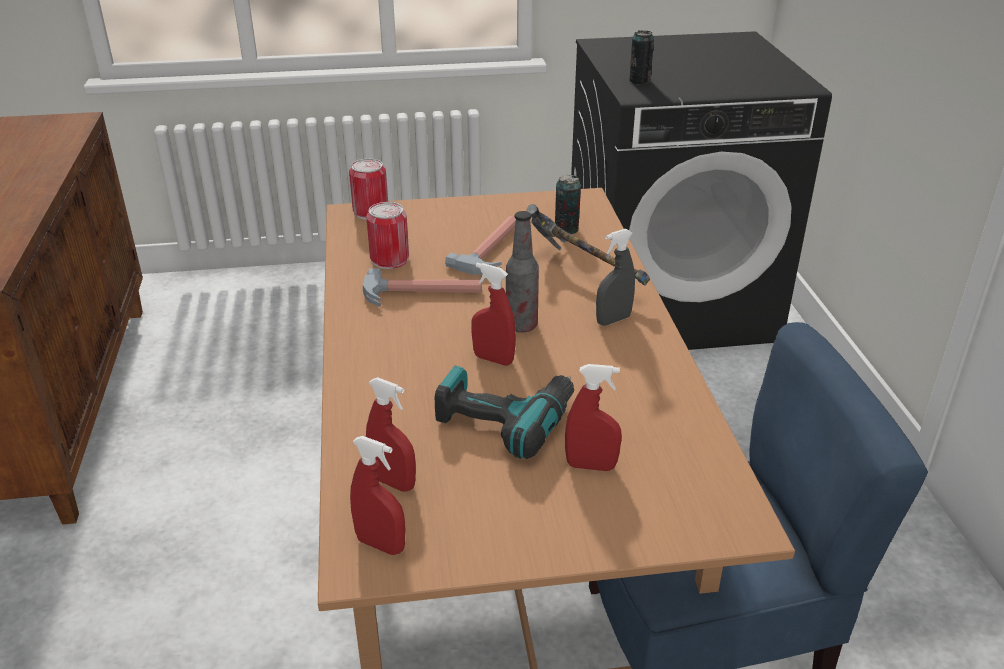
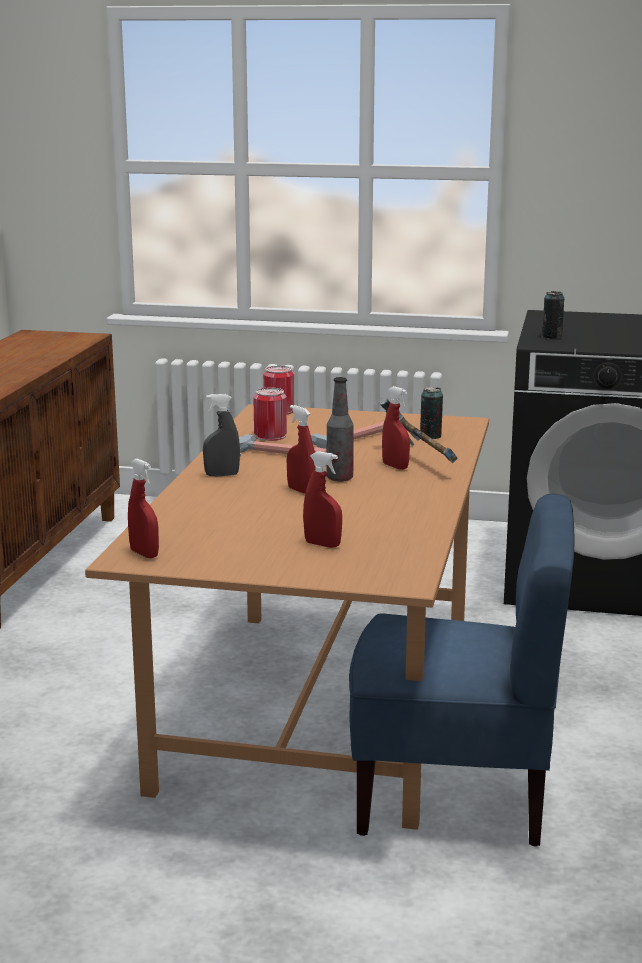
camera: 20 degrees right, 15 degrees down
(393, 482) = (176, 532): red spray bottle -> red spray bottle (395, 466)
(505, 417) = (282, 517): power drill -> none
(613, 320) = (416, 484): grey spray bottle -> grey spray bottle (222, 475)

